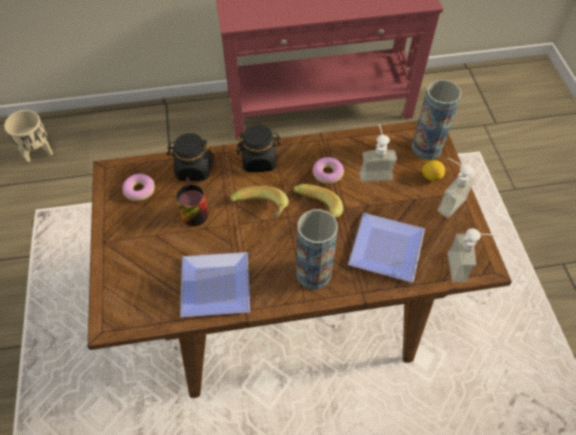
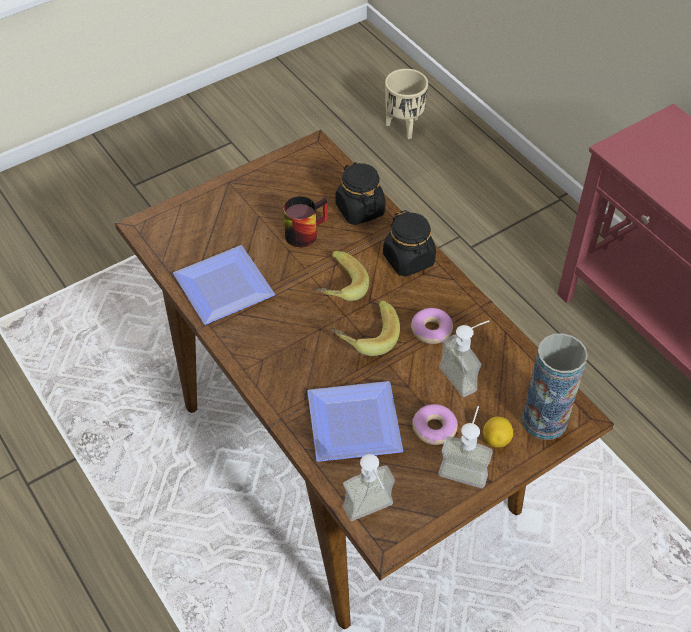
camera: 65 degrees right, 5 degrees down
(139, 190) = (305, 179): donut -> donut (434, 428)
(313, 273) = (282, 365): vase -> none

